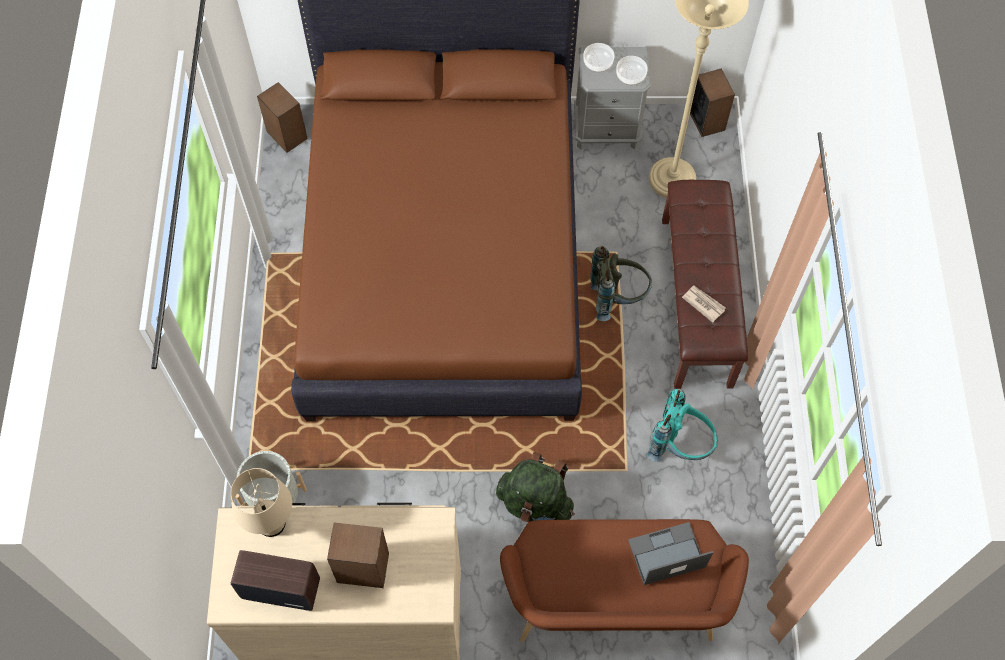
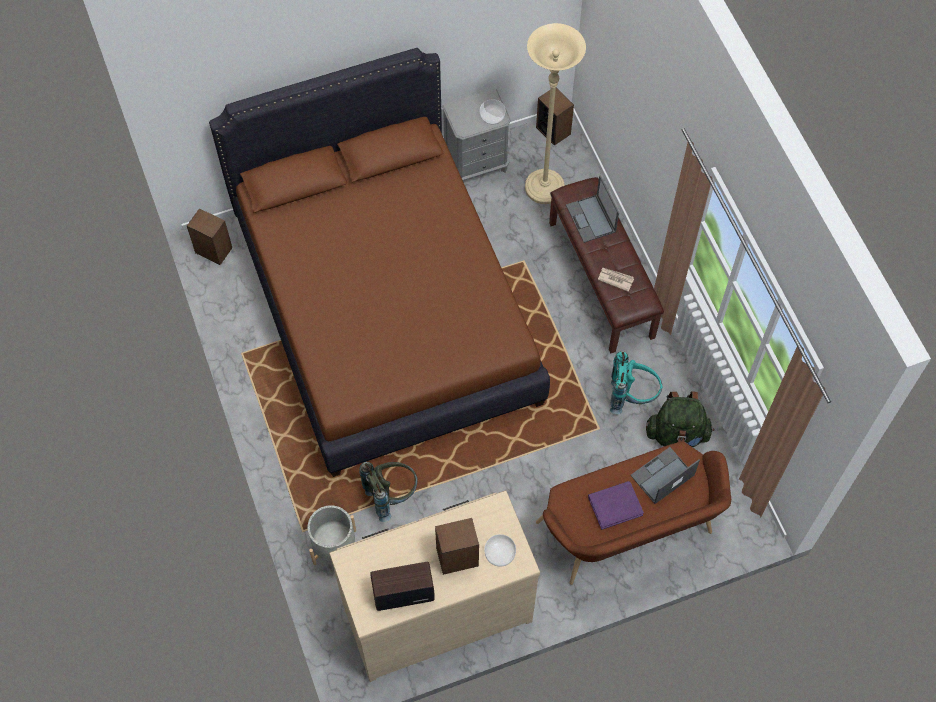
camera: 20 degrees left, 0 degrees up
(271, 524) = (375, 550): beige table lamp -> none
(535, 504) = (539, 478): green backpack -> green backpack (677, 434)
(595, 570) = (615, 505): none -> purple book
(598, 63) = (462, 114): bowl -> bowl (500, 554)
(617, 297) = (539, 296): grey backpack -> grey backpack (391, 495)
(702, 226) = (591, 219): none -> laptop

